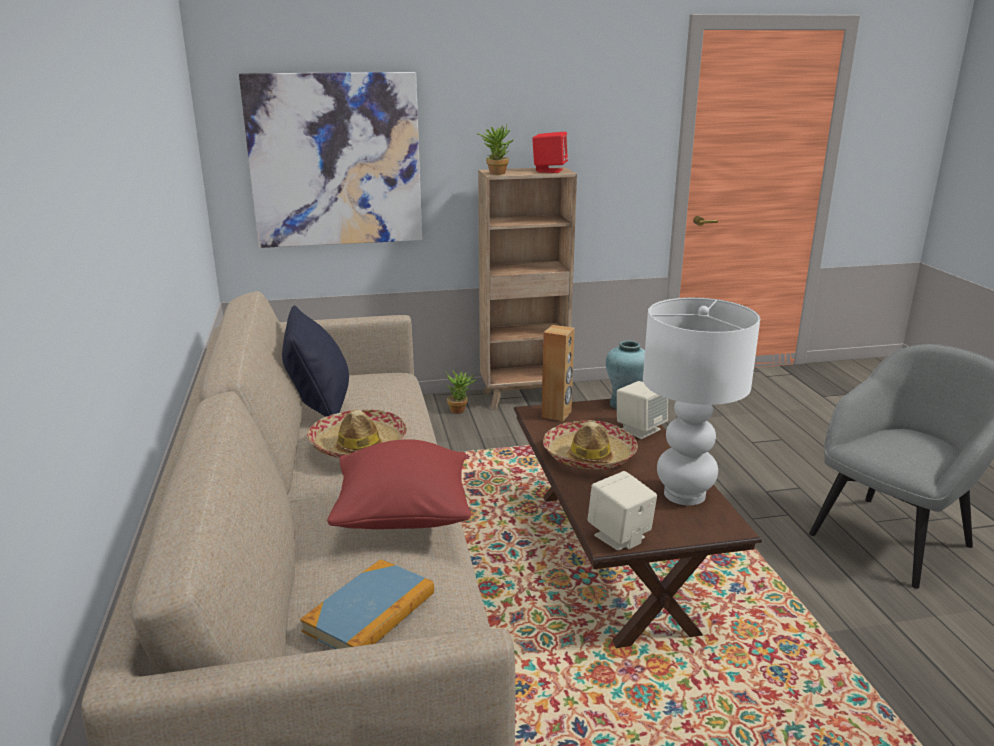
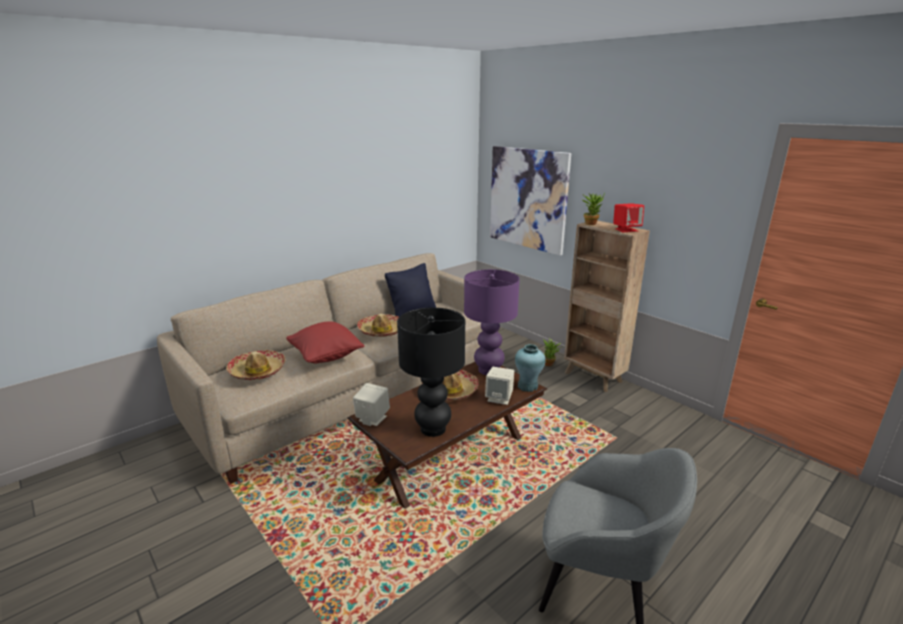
camera: 60 degrees right, 0 degrees up
(370, 612) = (257, 371): book -> hat
(557, 414) = (489, 370): brown speaker -> purple table lamp
(684, 495) = (432, 429): white table lamp -> black table lamp

